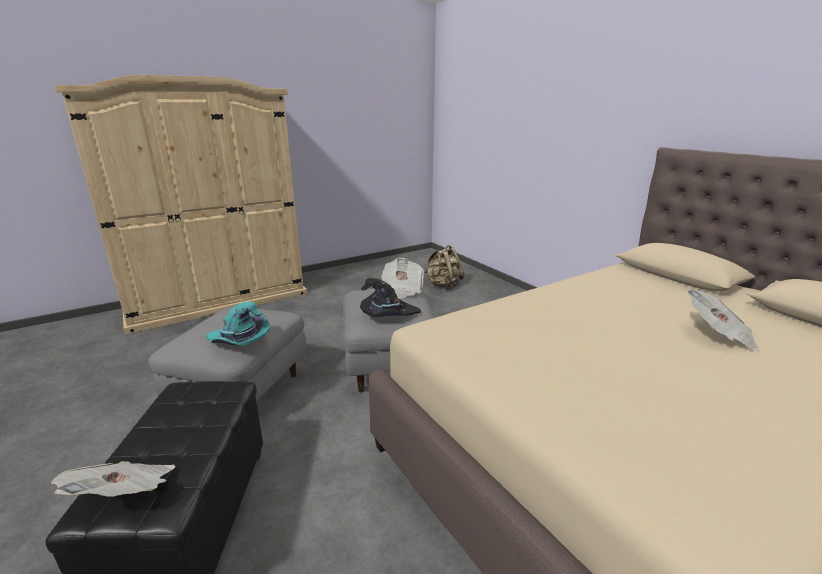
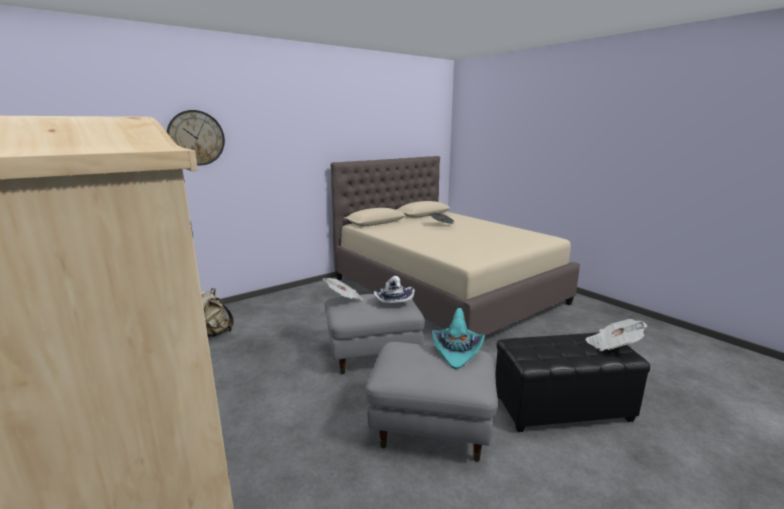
camera: 95 degrees left, 5 degrees down
(388, 314) = (392, 301): black hat -> white hat
(522, 100) = (196, 138): none -> wall clock

